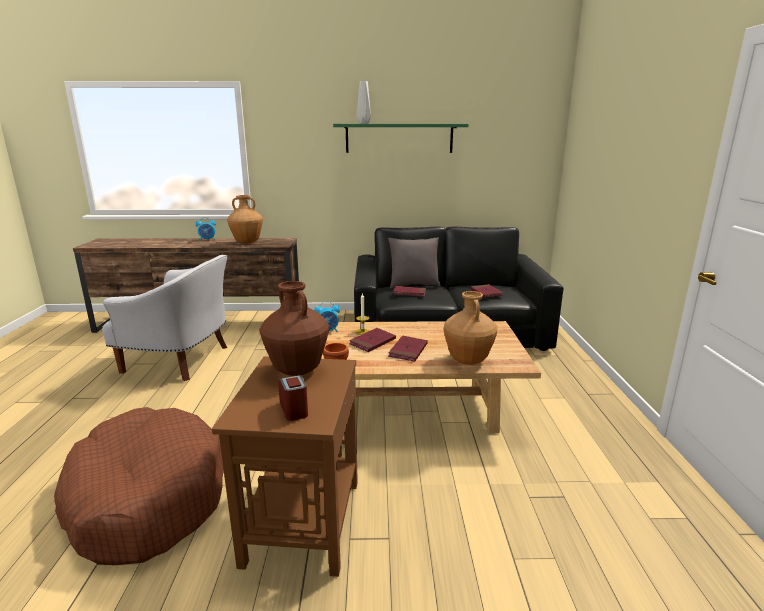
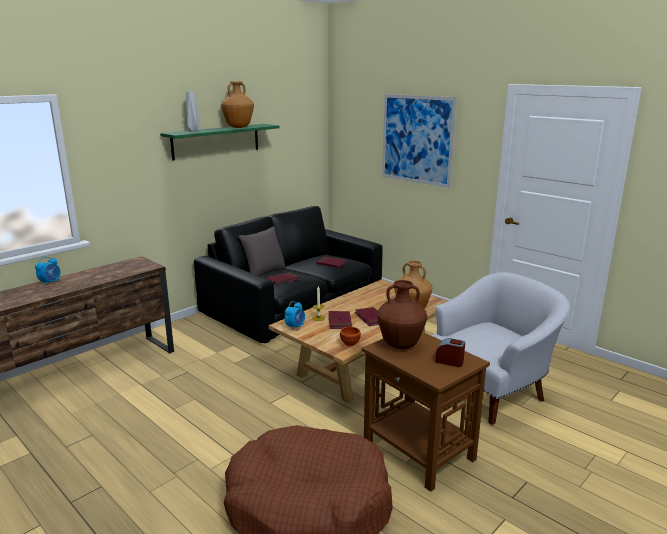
camera: 45 degrees left, 0 degrees up
(181, 360) = (115, 420): white armchair -> white armchair (490, 391)
(247, 242) = (106, 273): brown vase -> brown vase (238, 127)
(630, 144) = (417, 139): none -> picture

